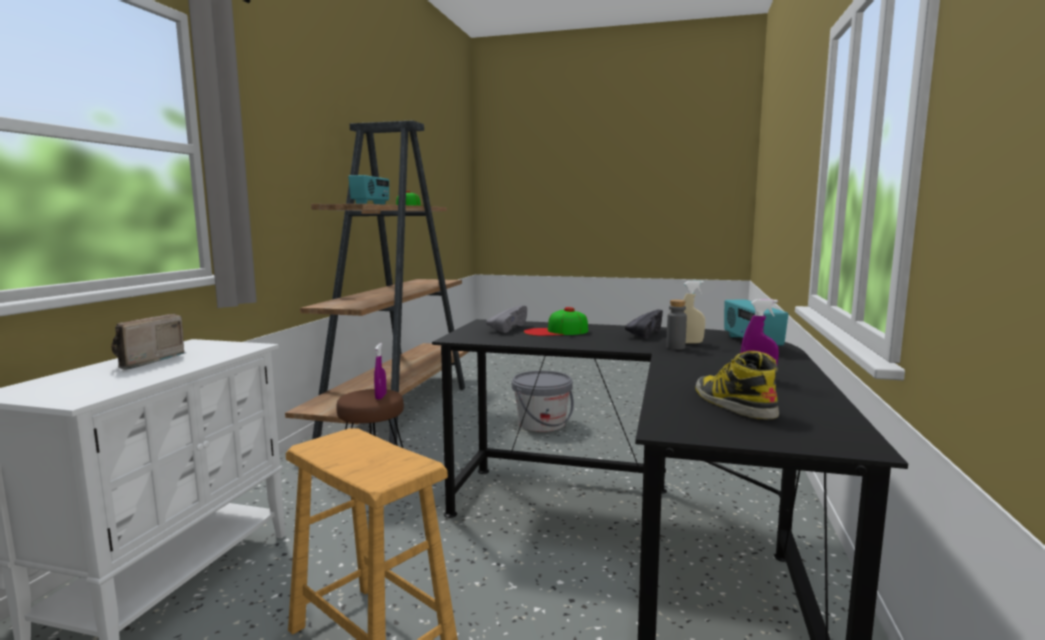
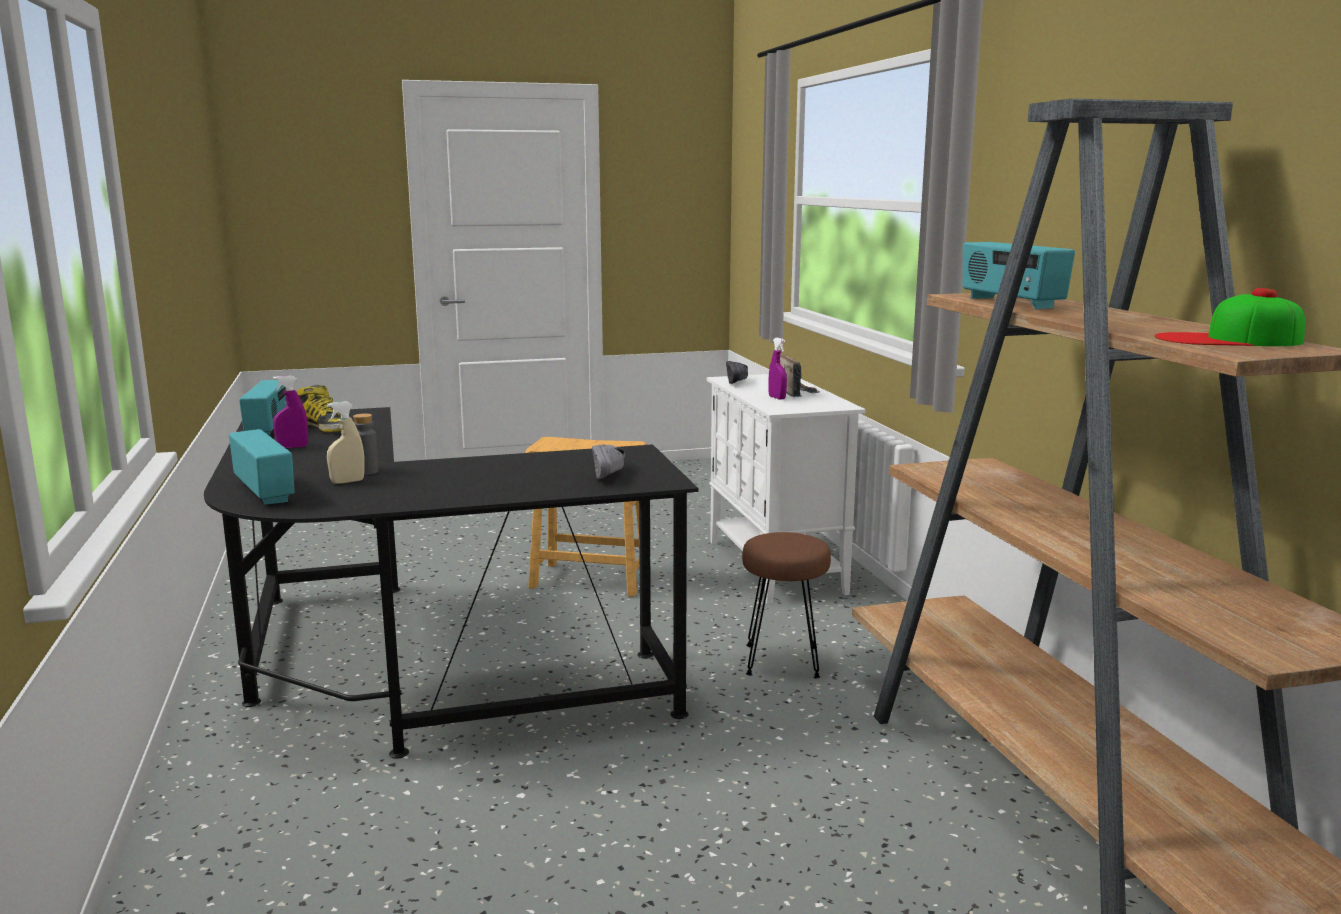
camera: 150 degrees right, 5 degrees up
(381, 397) = (769, 543): purple spray bottle -> purple spray bottle (777, 398)
(542, 423) = (709, 865): grey bucket -> none
(555, 331) = (537, 477): cap -> none
(644, 333) = (412, 490): black shoe -> black shoe (738, 382)
(816, 413) = (269, 428): none -> radio

